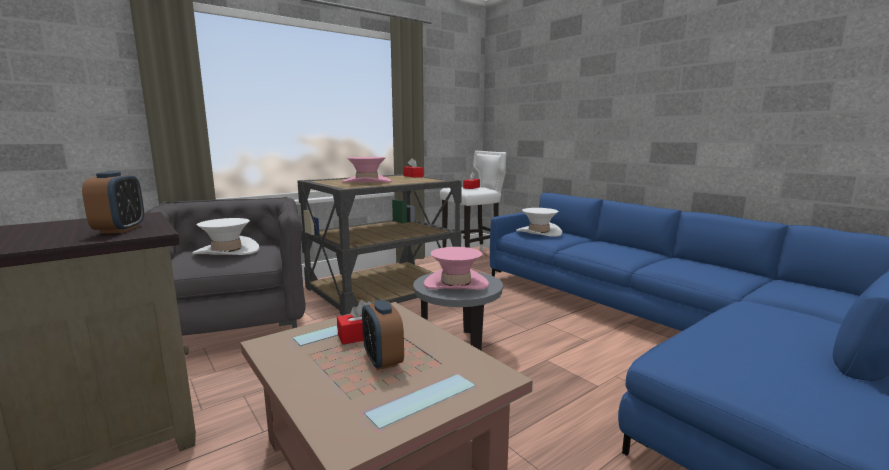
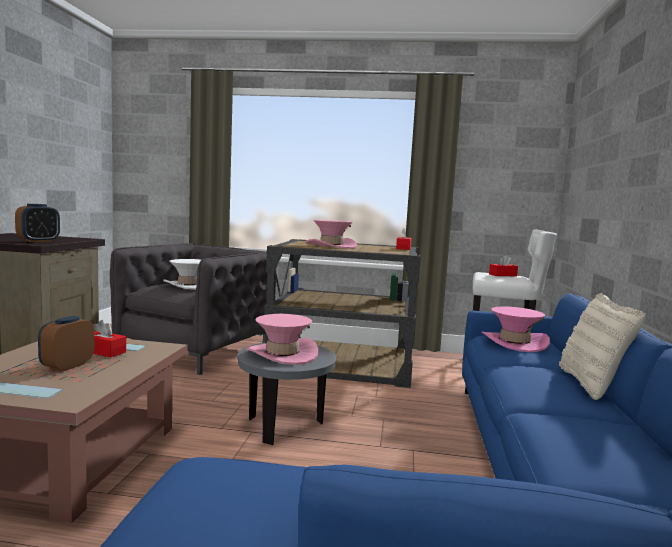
camera: 45 degrees right, 5 degrees down
(539, 232) = (514, 342): white hat -> pink hat
(623, 245) = (592, 386): none -> beige pillow

